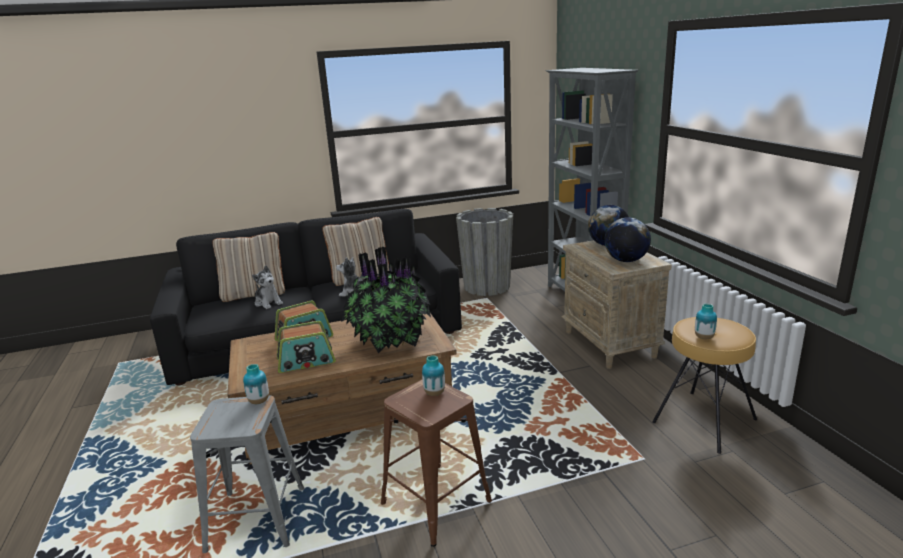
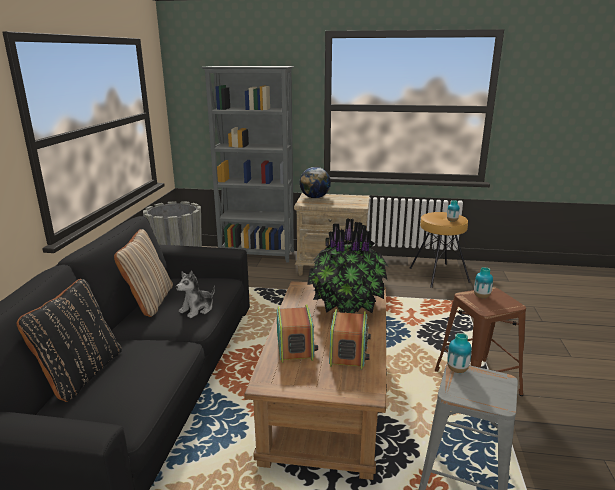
camera: 65 degrees left, 0 degrees up
(254, 294) = (81, 373): beige pillow -> black pillow
(268, 303) = (140, 363): plush toy -> none
(626, 260) = (349, 201): globe -> none

